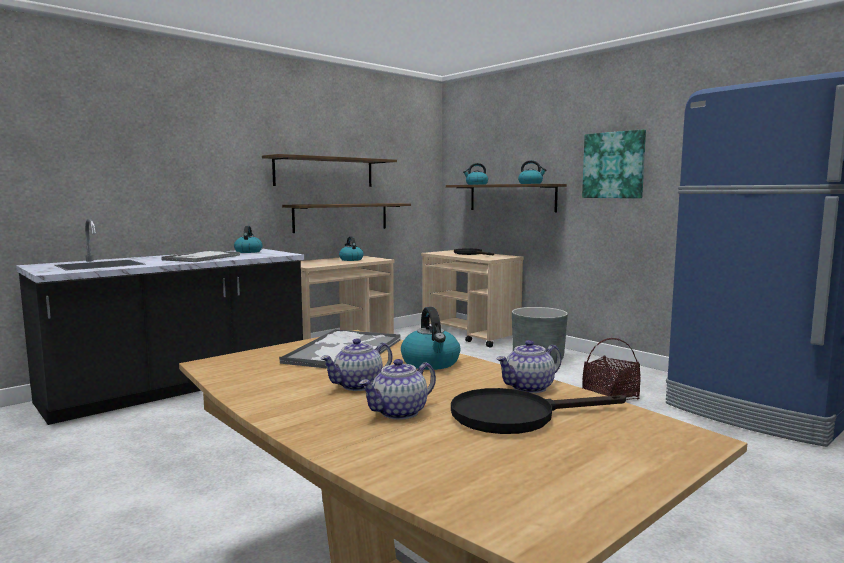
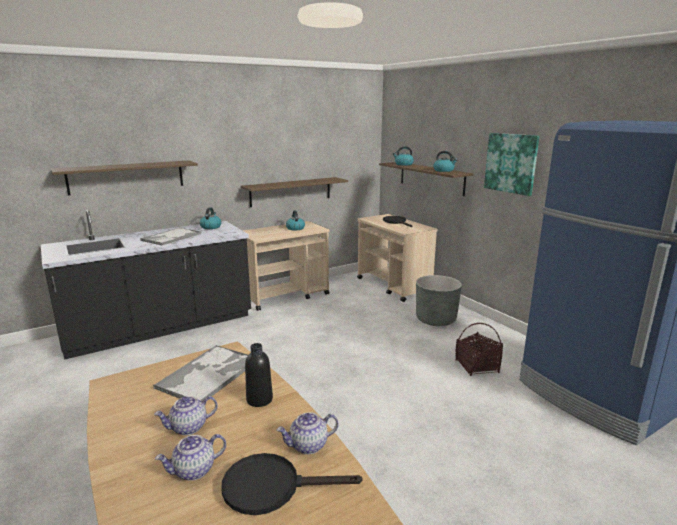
camera: 10 degrees right, 10 degrees up
(324, 172) = (276, 157): shelf -> shelf (126, 177)
(431, 363) = (259, 399): kettle -> black bottle

